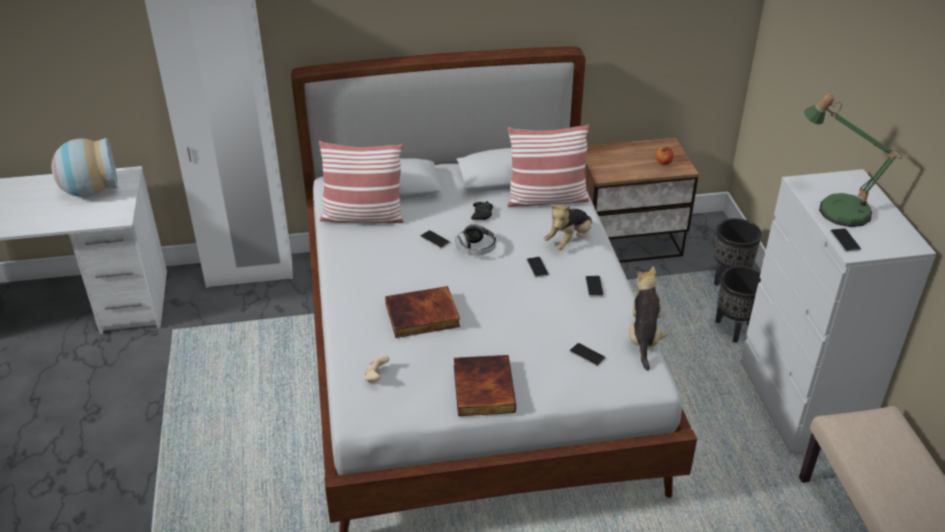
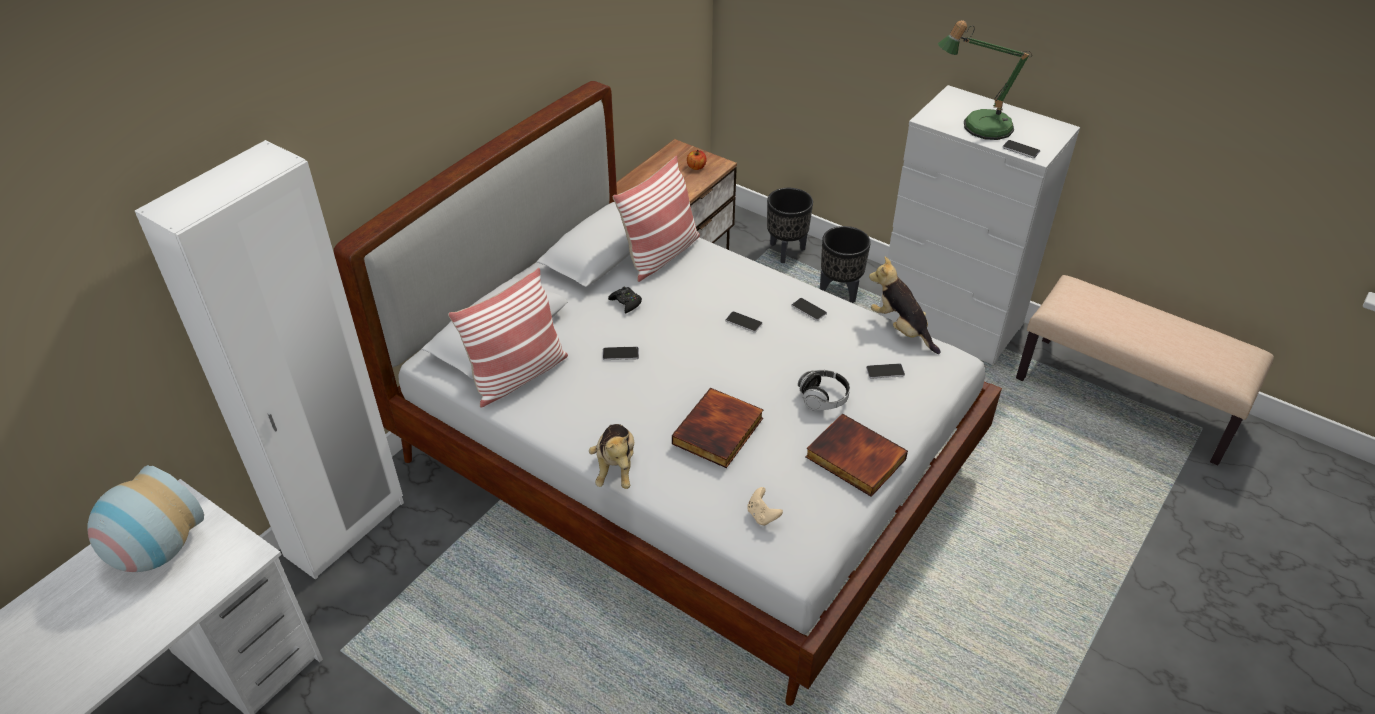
camera: 45 degrees left, 5 degrees up
(476, 249) = (669, 338): headphones -> headphones (823, 398)
(569, 240) = (731, 282): plush toy -> plush toy (615, 467)

